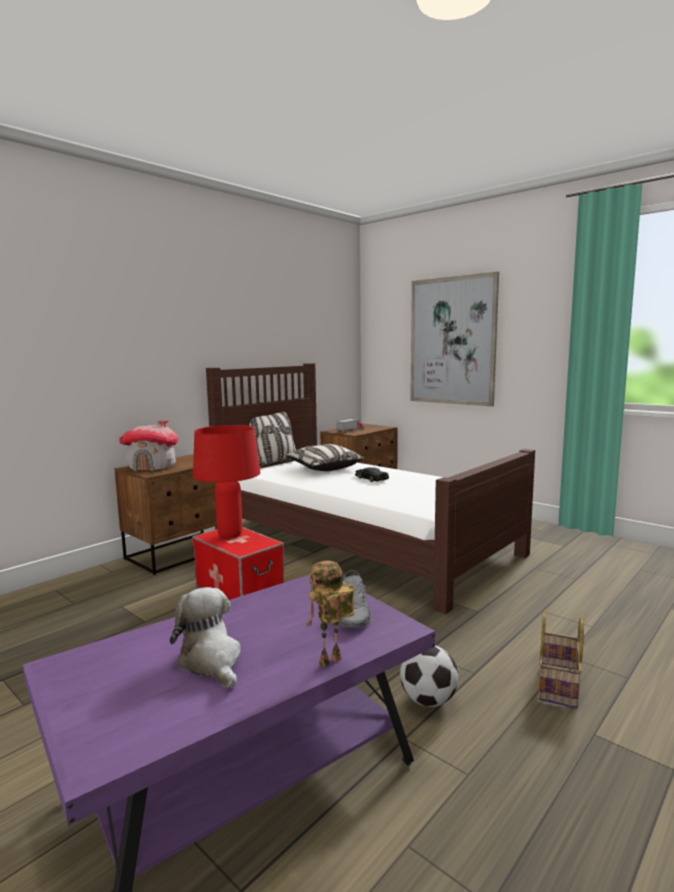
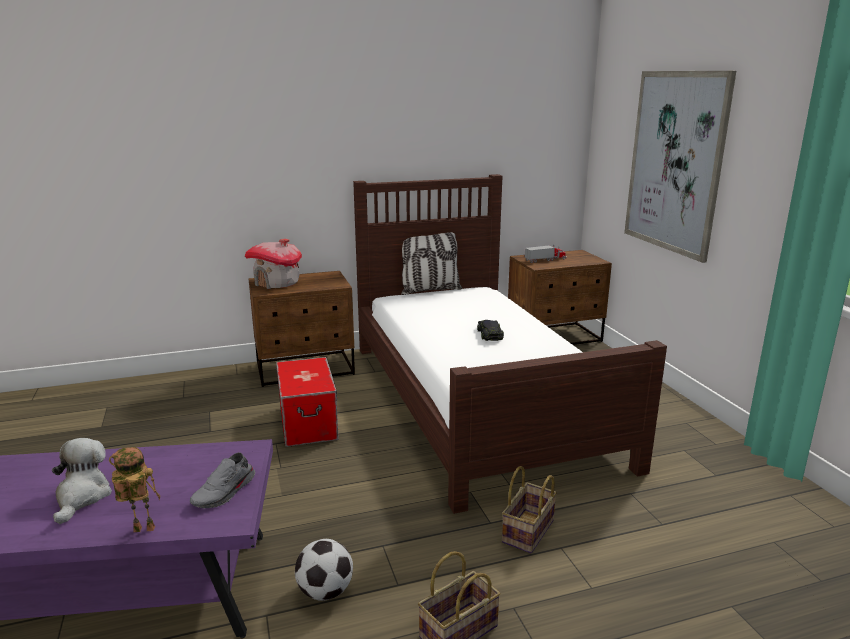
camera: 30 degrees right, 10 degrees up
(229, 535) = (304, 369): red table lamp -> none
(324, 468) = (465, 308): pillow -> none
(510, 609) = (528, 532): none -> basket

